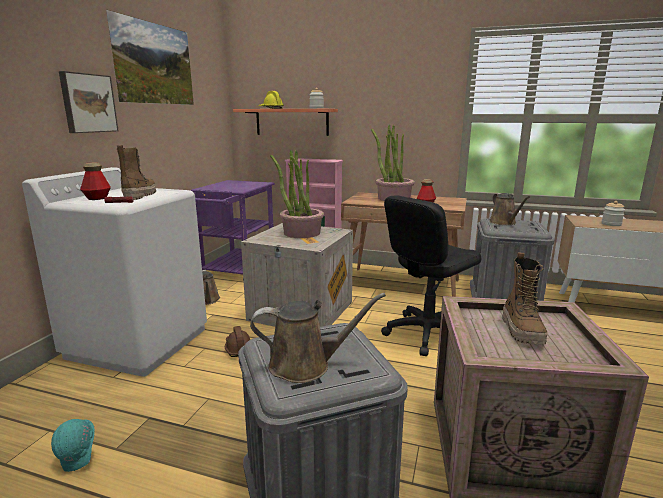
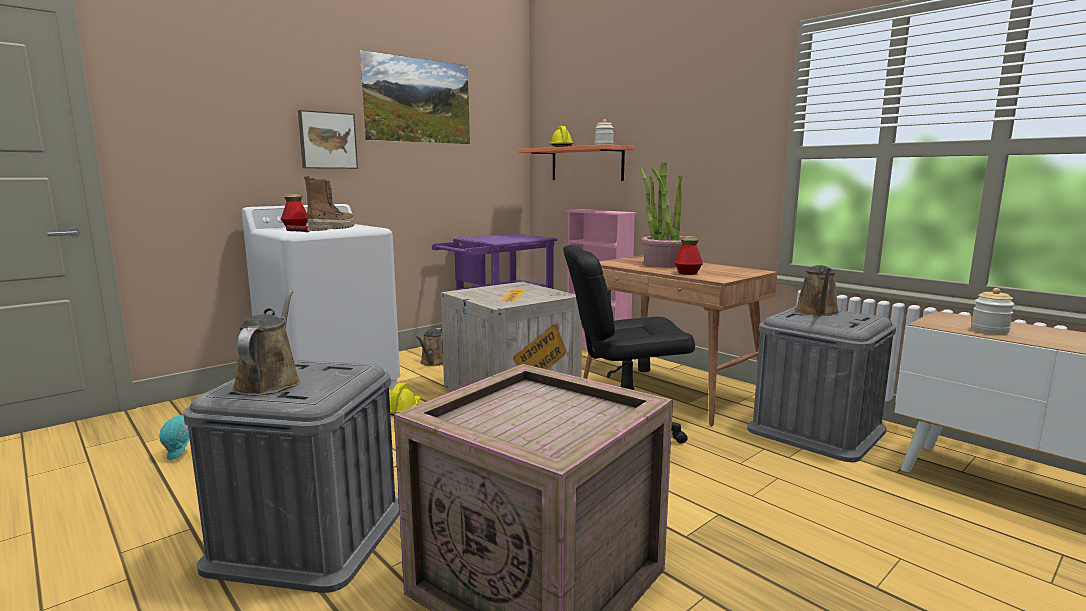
camera: 30 degrees right, 5 degrees down
(238, 348) = (403, 409): brown hard hat -> yellow hard hat
(301, 233) = (516, 292): potted plant -> none
(306, 365) = (270, 382): brown watering can -> brown watering can turned 120 degrees counterclockwise
(522, 331) = (542, 411): boot -> none

